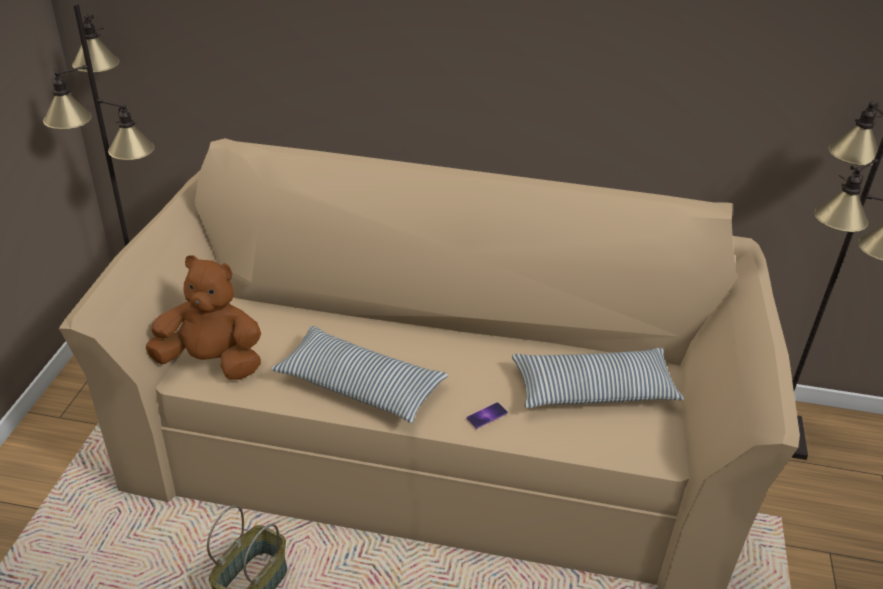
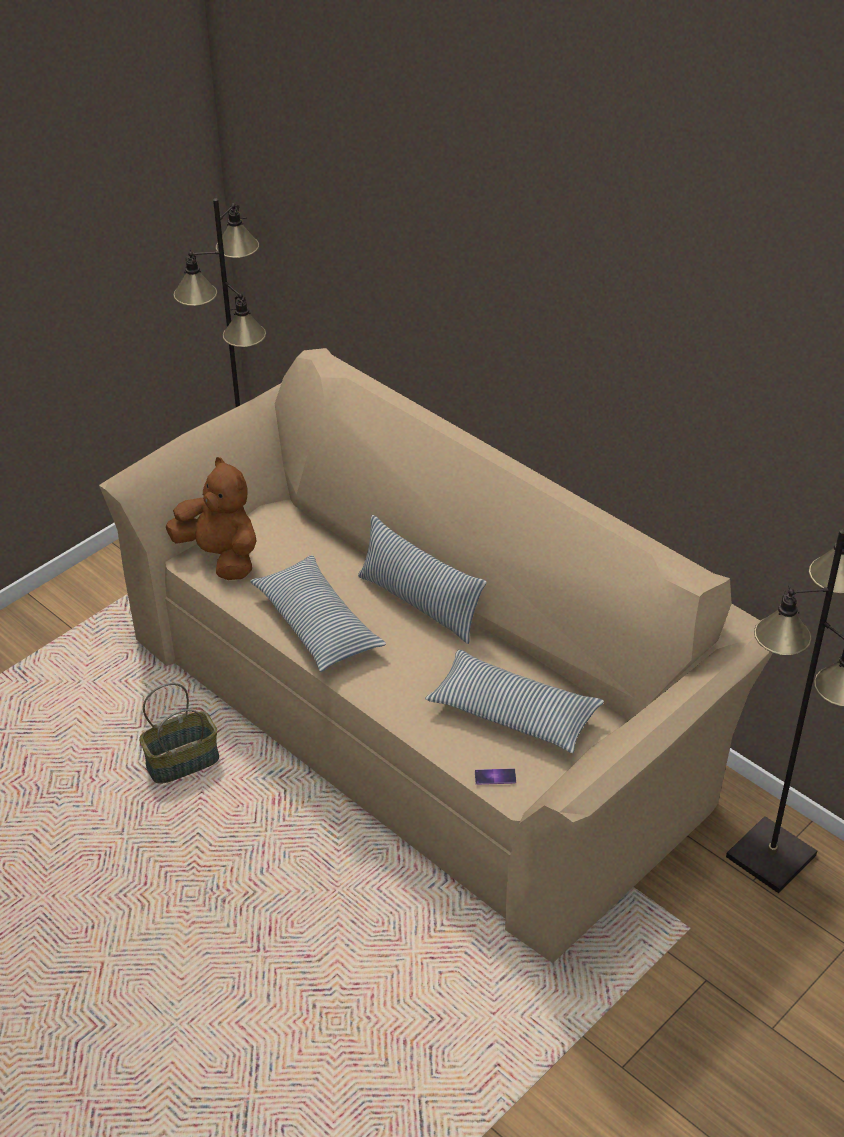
camera: 35 degrees right, 5 degrees up
(433, 334) = (419, 604): none -> pillow
(487, 415) = (397, 693): phone -> phone (495, 777)

